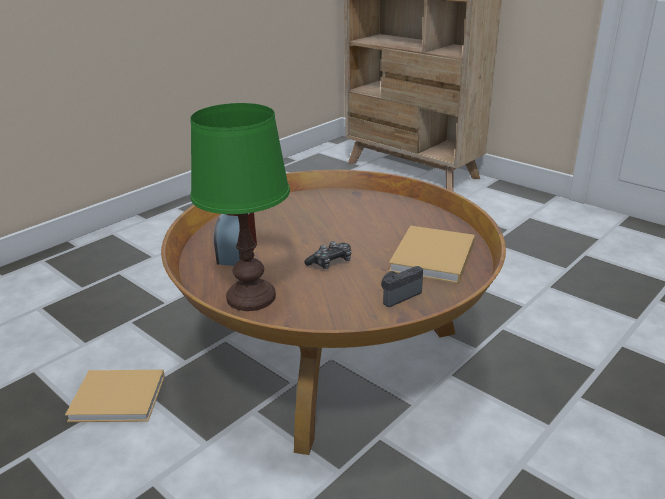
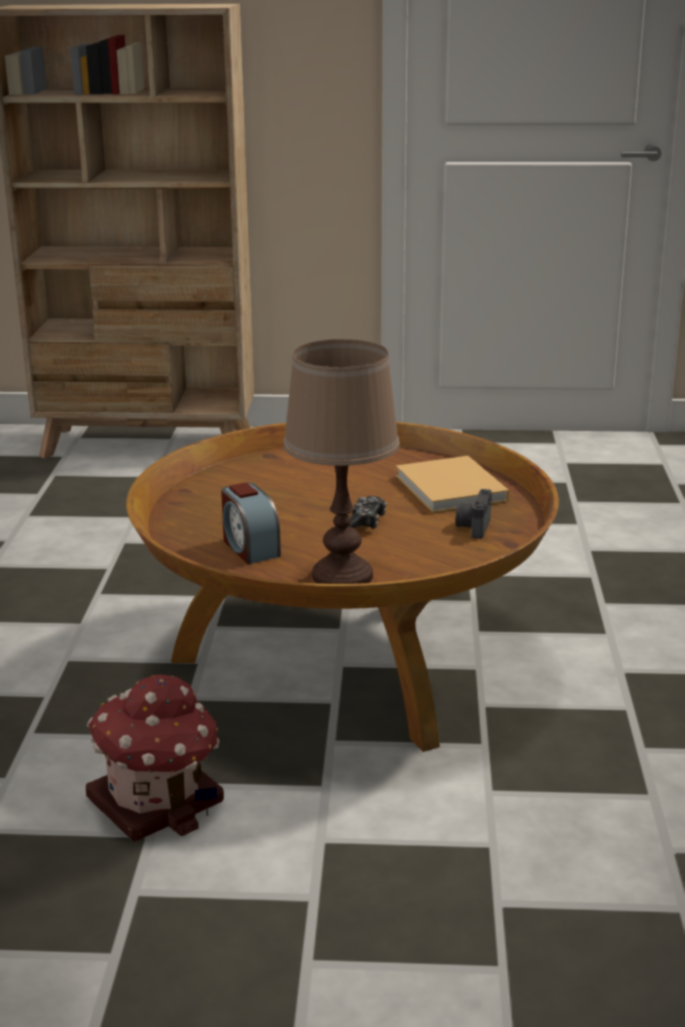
camera: 40 degrees left, 5 degrees down
(121, 398) = (158, 800): beige book -> toy house
(251, 297) = (341, 575): green table lamp -> brown table lamp

